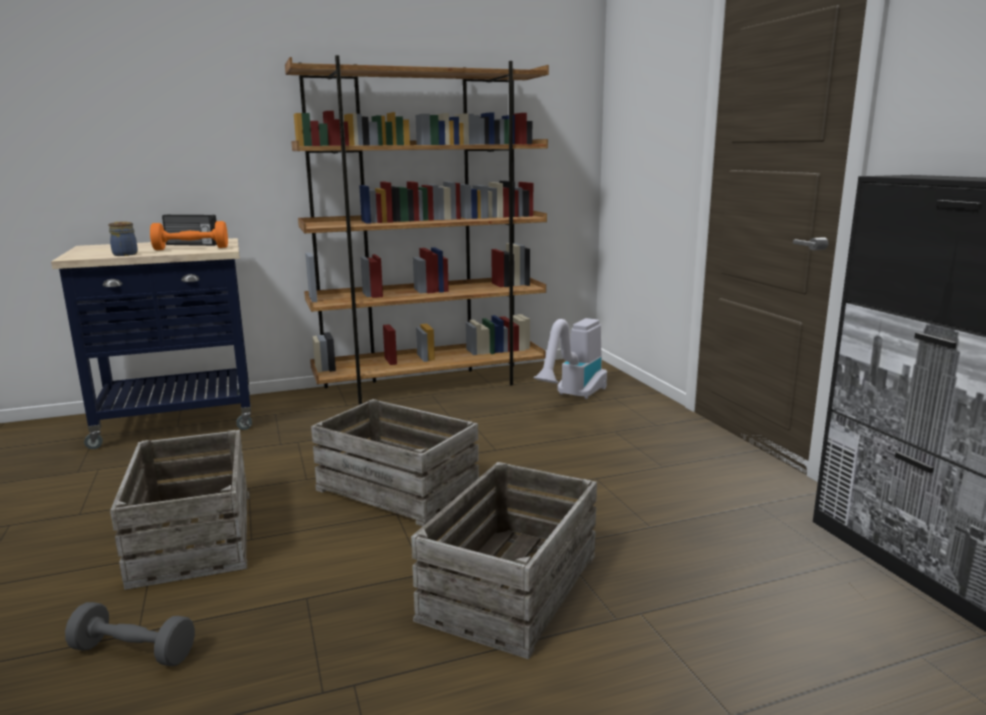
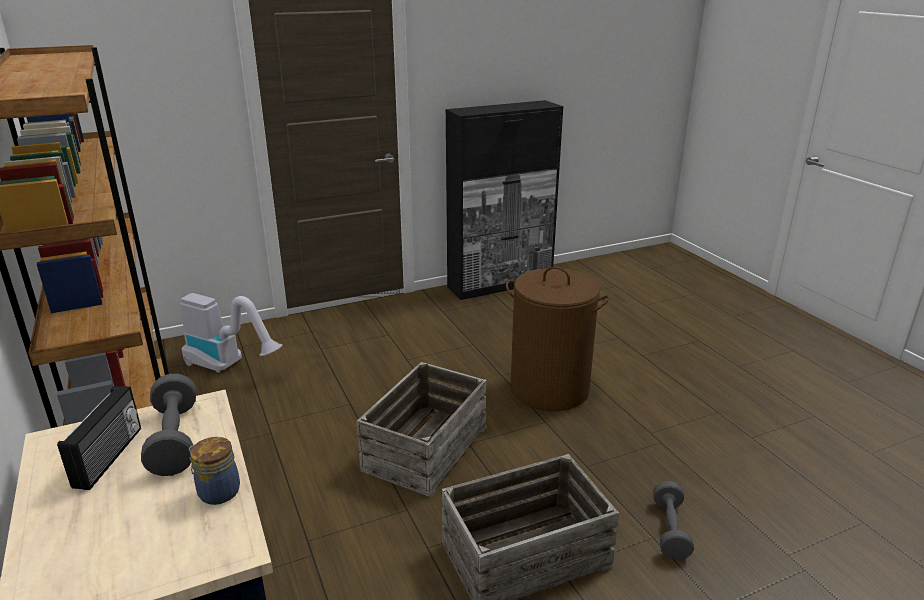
camera: 95 degrees left, 10 degrees up
(191, 249) = (175, 440): orange dumbbell -> grey dumbbell
(512, 587) = (550, 389): crate -> brown laundry basket

